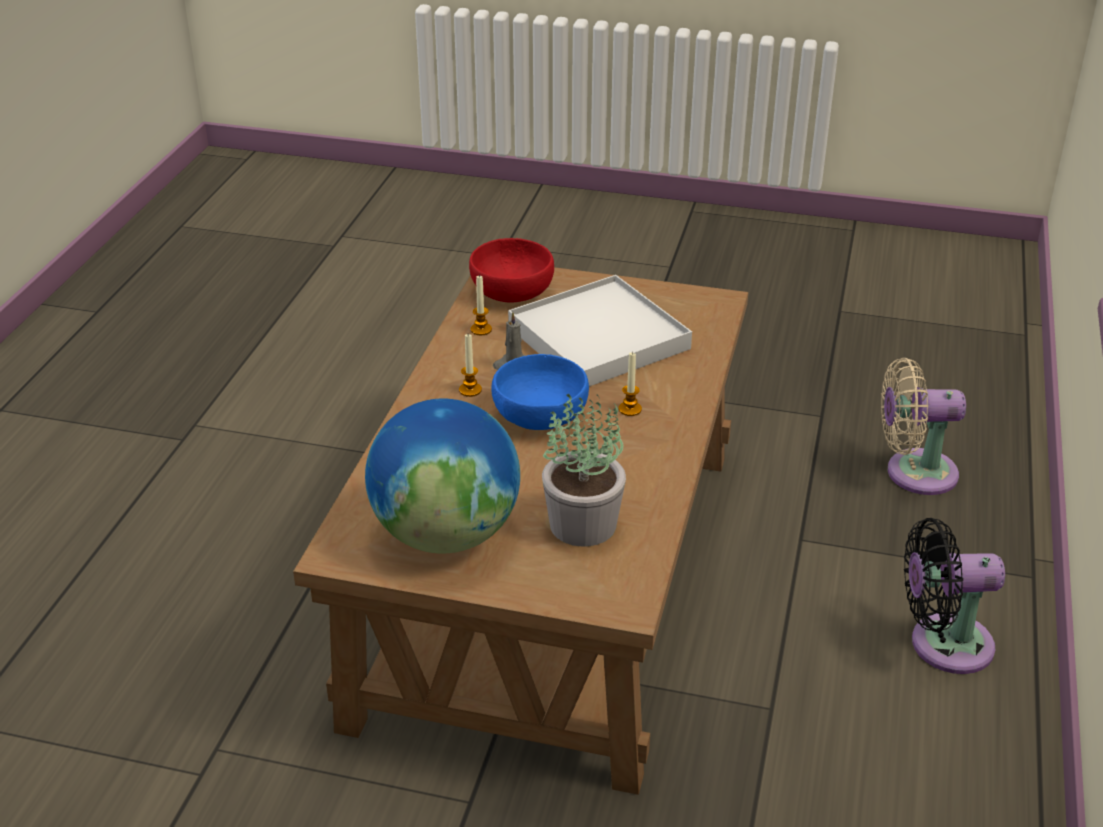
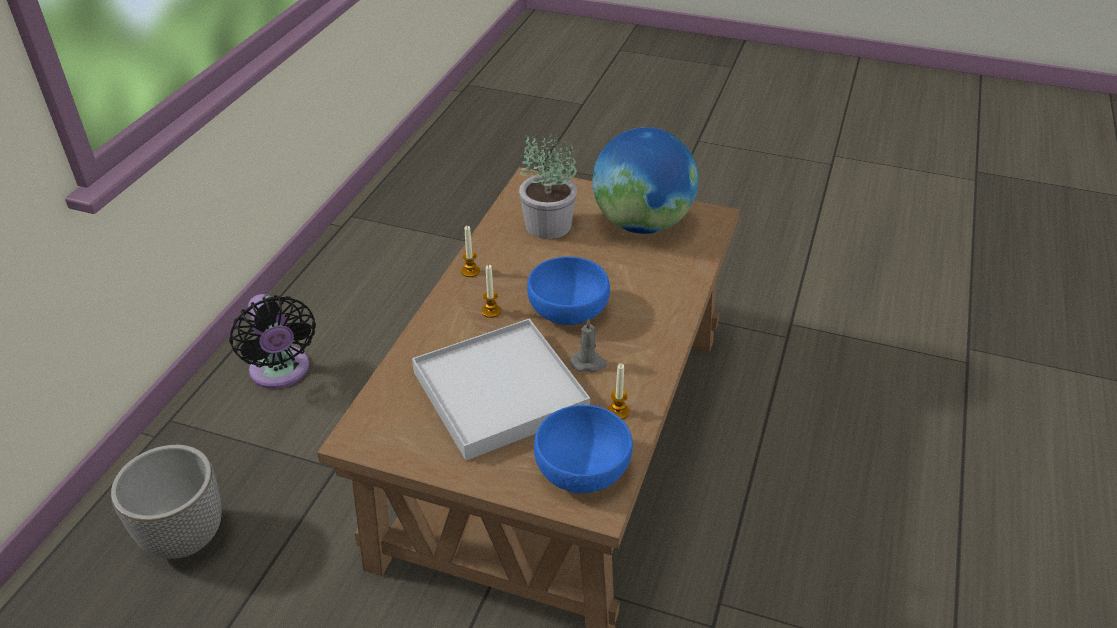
camera: 175 degrees left, 5 degrees up
(470, 390) = (628, 338): candle -> candle (470, 271)
(511, 292) = (583, 468): red bowl -> blue bowl
(913, 473) = (185, 537): beige fan -> planter
(942, 644) = (281, 372): black fan -> black fan turned 60 degrees clockwise

